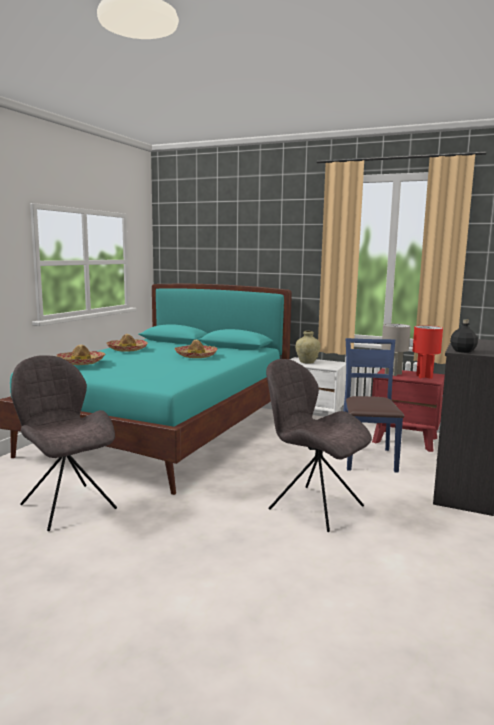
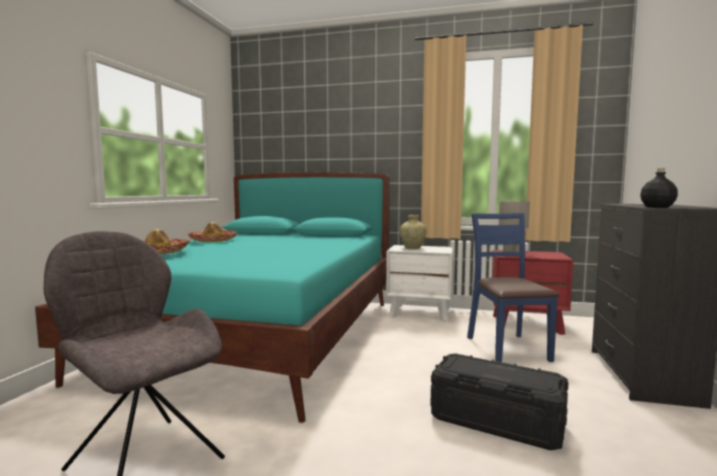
camera: 10 degrees left, 5 degrees down
(195, 356) = (297, 243): hat -> none
(313, 506) = (496, 420): grey chair -> black storage box
(424, 377) = (546, 254): red table lamp -> none

